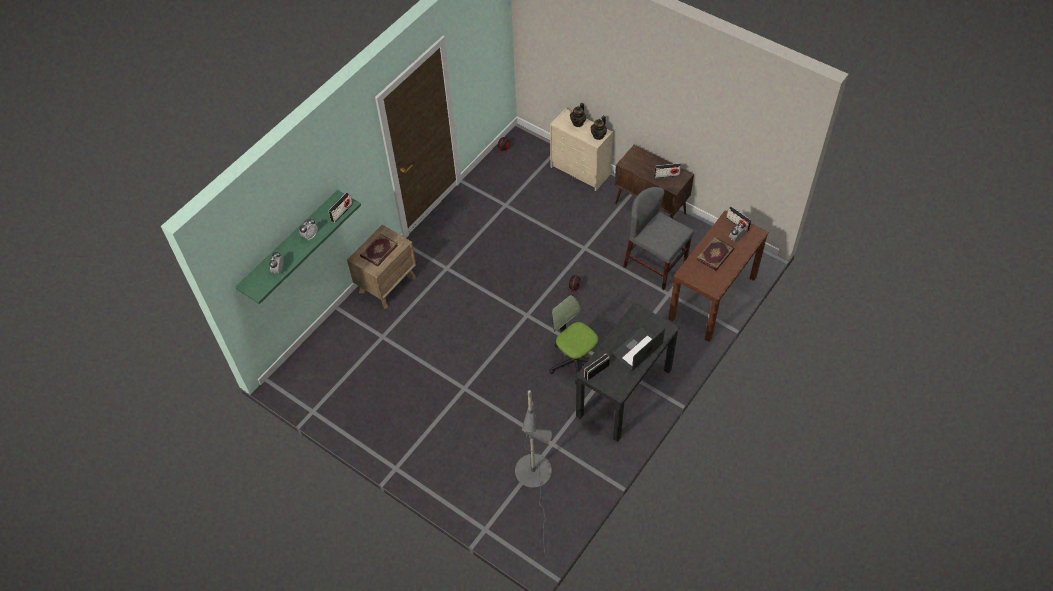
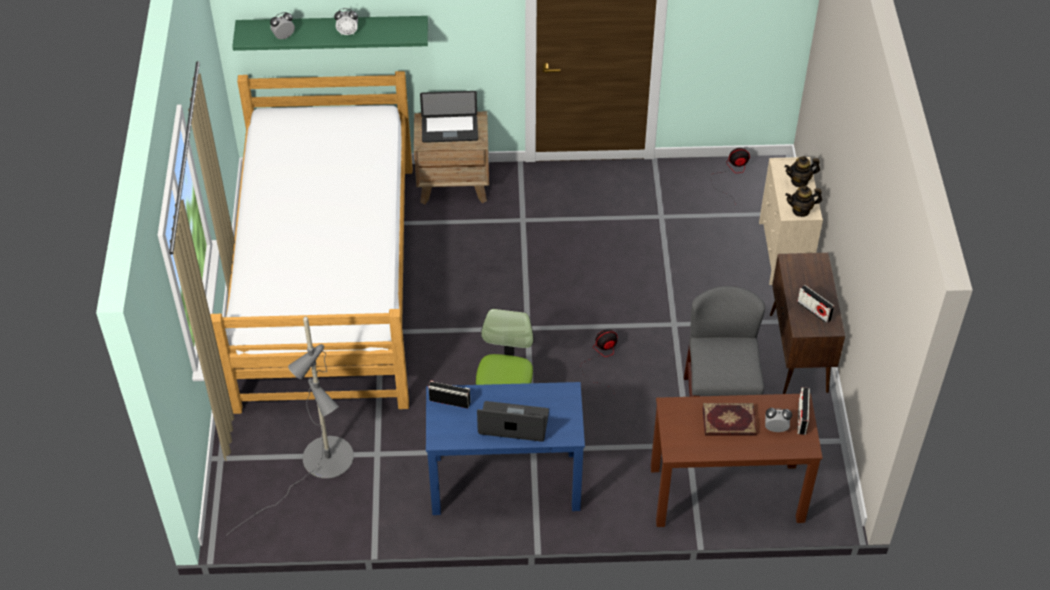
camera: 50 degrees right, 5 degrees down
(341, 212) = (400, 36): radio -> none
(378, 250) = (449, 130): book -> laptop
(401, 392) = (328, 282): none -> bed
(624, 393) = (504, 482): black desk -> blue desk

